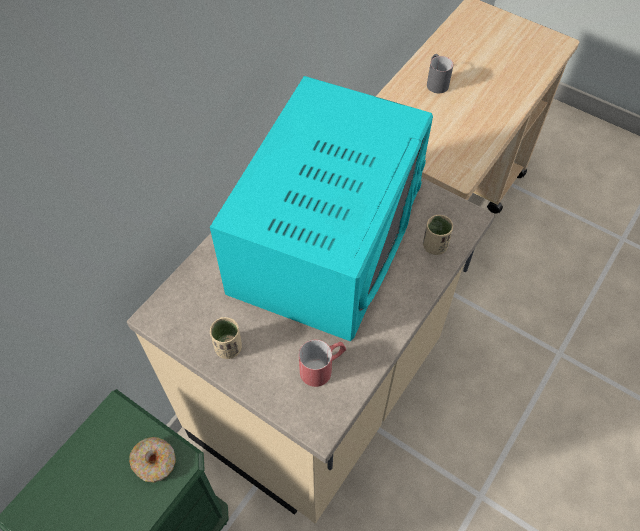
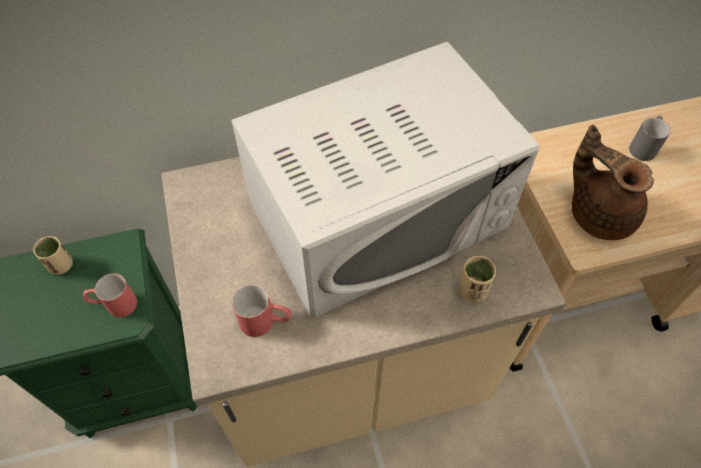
camera: 40 degrees right, 0 degrees up
(155, 462) = (114, 305): donut -> red mug
(228, 348) = (210, 248): beige cup -> beige cup (61, 265)
(327, 238) = (378, 215): turquoise microwave -> white microwave
(448, 145) = (599, 213): none -> brown teapot

